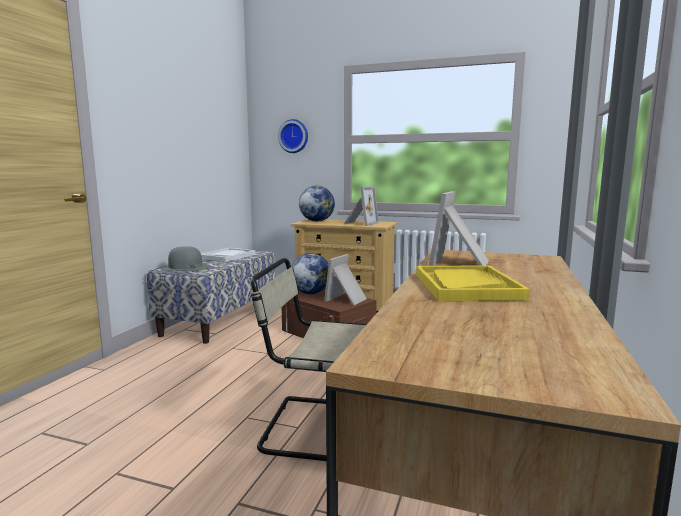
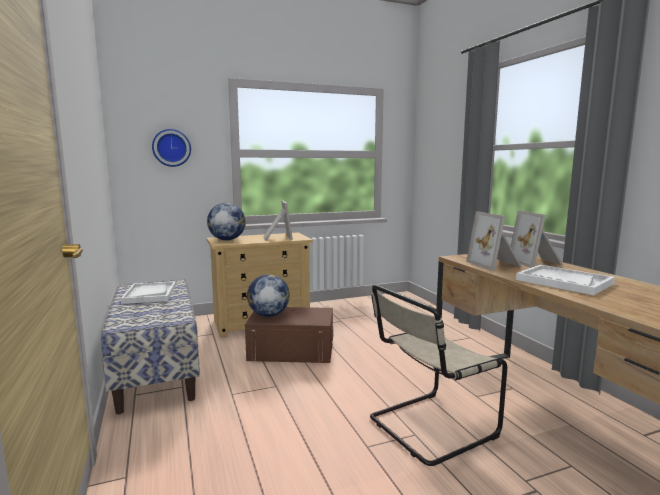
camera: 40 degrees left, 0 degrees up
(185, 268) = (142, 318): grey hat -> none
(347, 299) = (311, 313): picture frame -> picture frame (537, 262)
(466, 286) = (563, 281): yellow tray -> white tray

